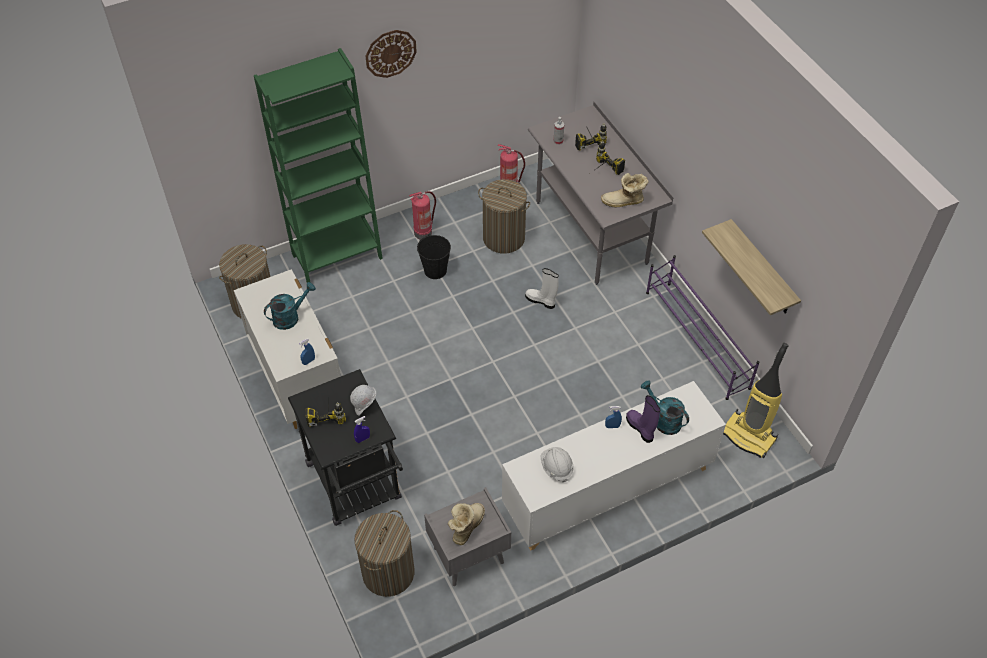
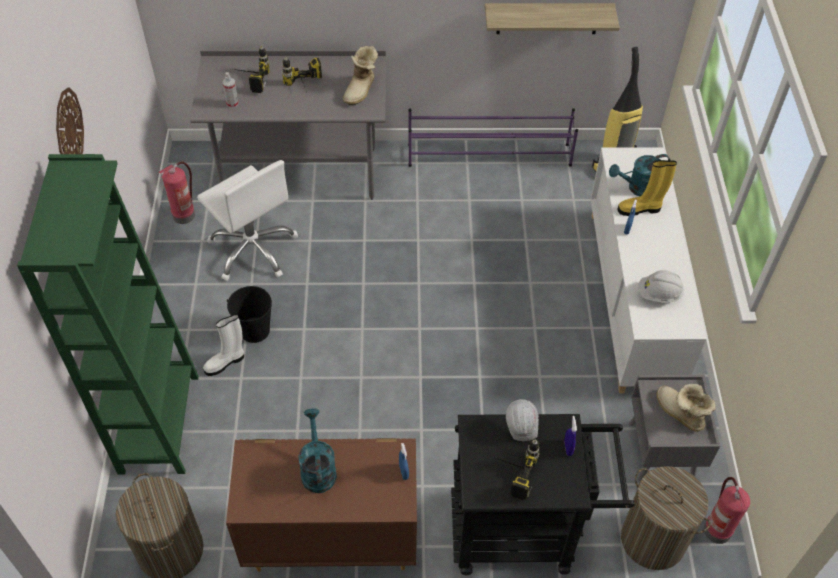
camera: 65 degrees left, 0 degrees up
(298, 380) = (330, 539): white dresser -> brown dresser
(423, 232) = (188, 319): fire extinguisher -> fire extinguisher (716, 529)
(503, 238) = (253, 249): laundry basket -> white office chair
(541, 301) = (364, 253): white boot -> white boot (225, 362)
(640, 428) = (640, 209): purple boot -> yellow boot

